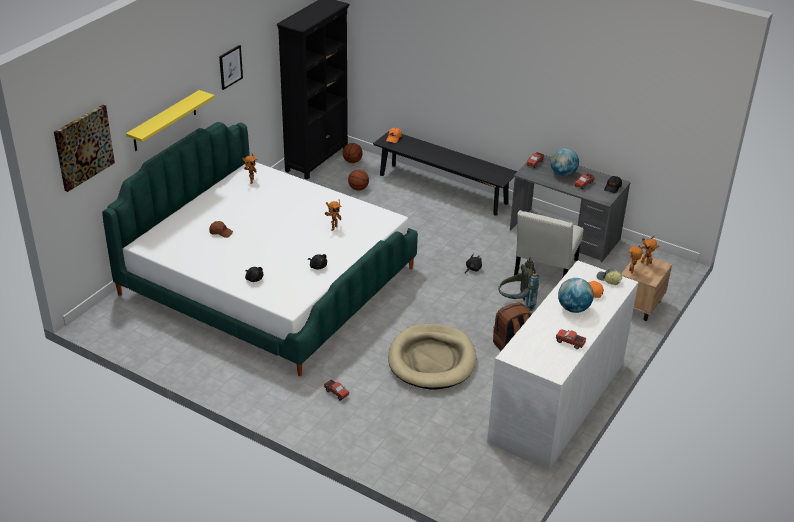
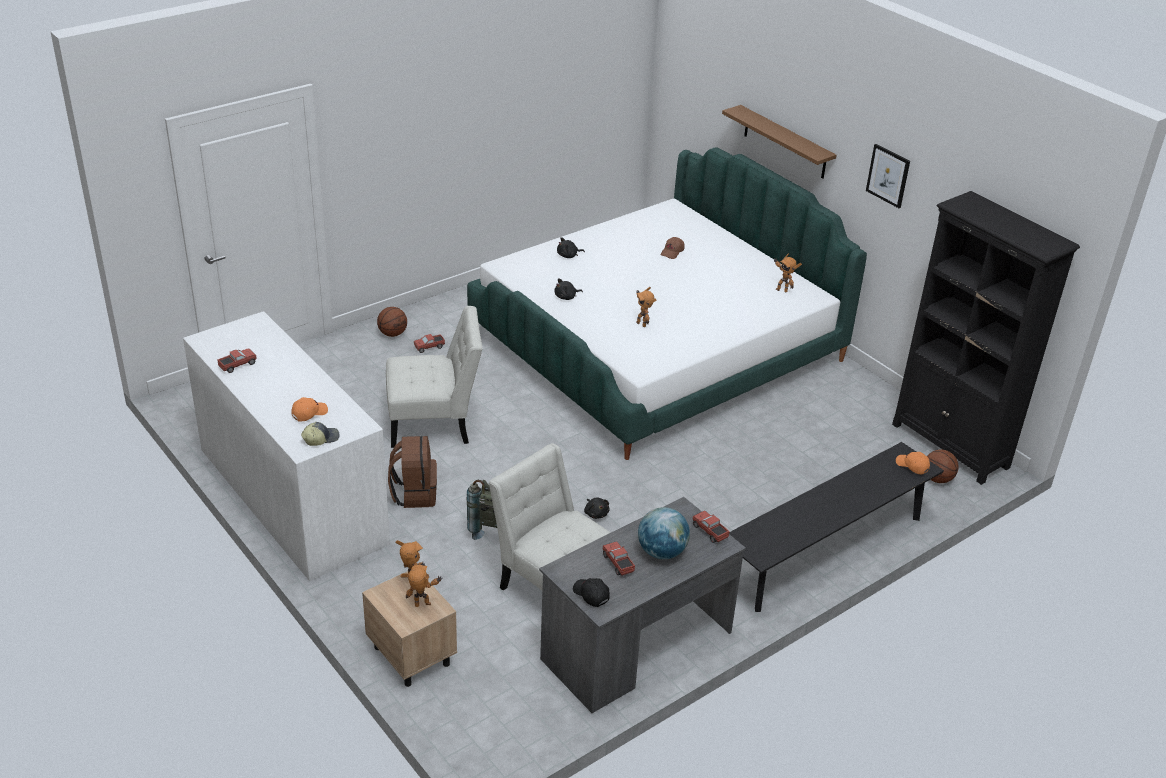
camera: 110 degrees right, 0 degrees up
(83, 147) = (698, 70): picture -> none
(164, 121) = (785, 142): yellow shelf -> brown shelf
(358, 188) = (852, 464): basketball -> basketball (393, 333)
(432, 360) = (434, 423): beige dog bed -> white chair
(573, 308) = (291, 389): globe -> none

